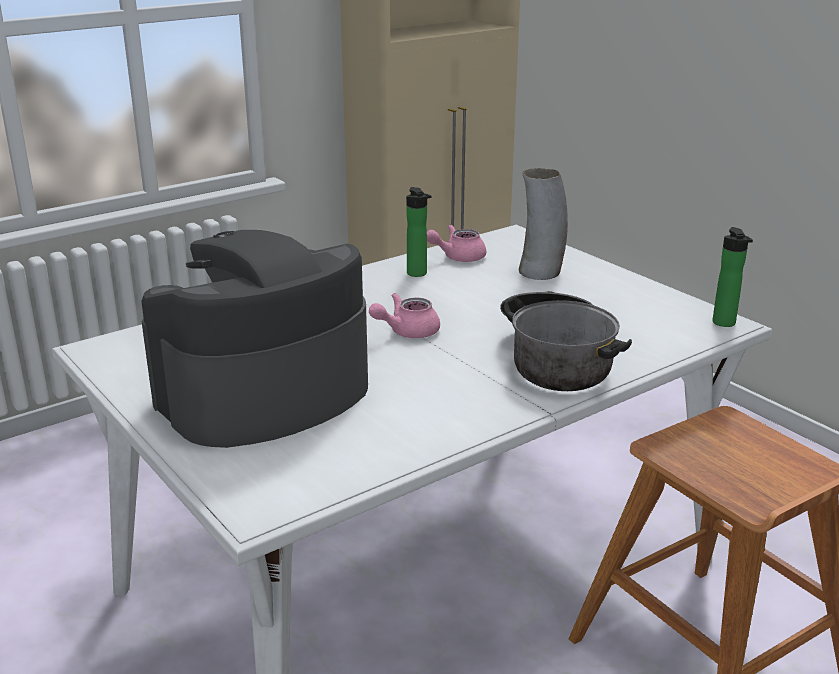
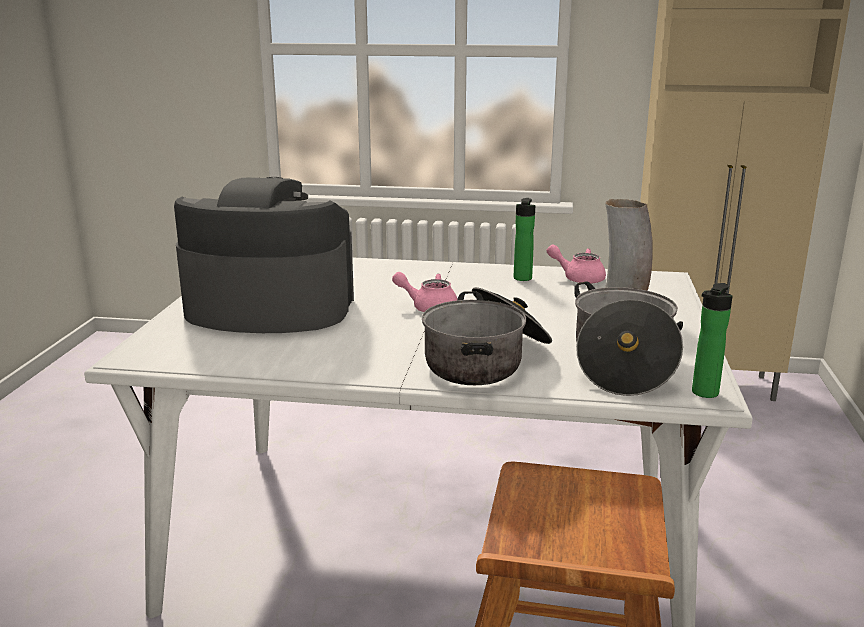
camera: 45 degrees right, 5 degrees down
(637, 321) = (622, 362): none -> cooking pot

